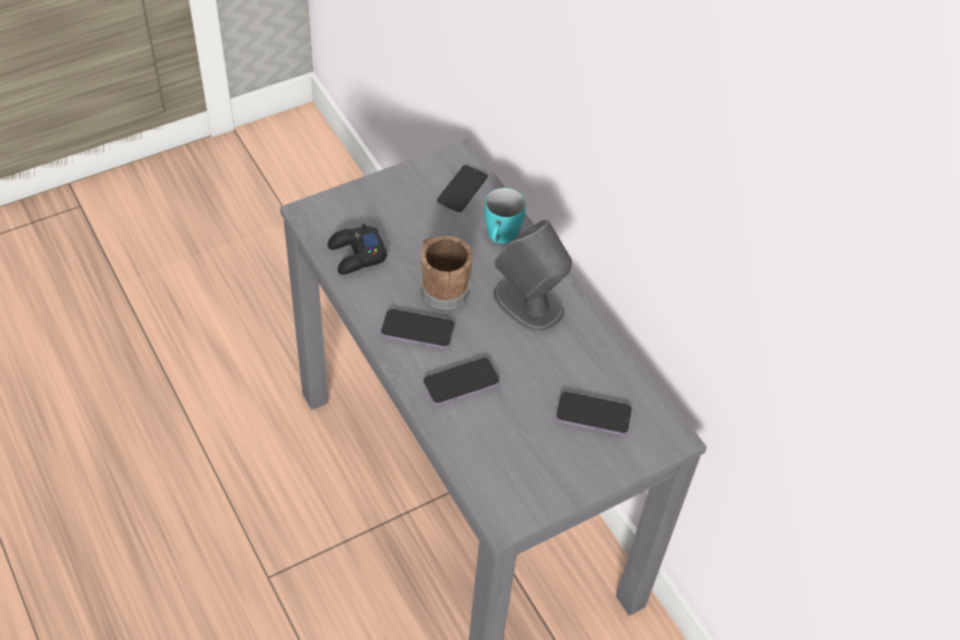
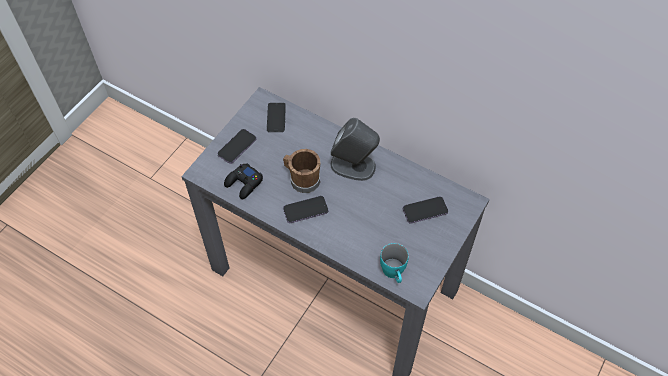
camera: 25 degrees left, 5 degrees up
(461, 383) = (347, 228): phone -> phone (237, 147)
(500, 238) = (314, 136): turquoise mug -> turquoise mug (394, 274)

